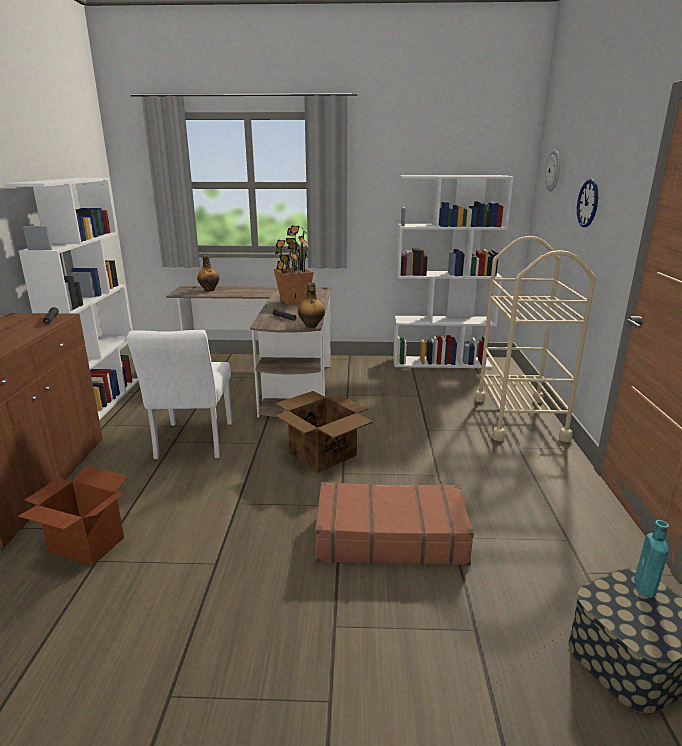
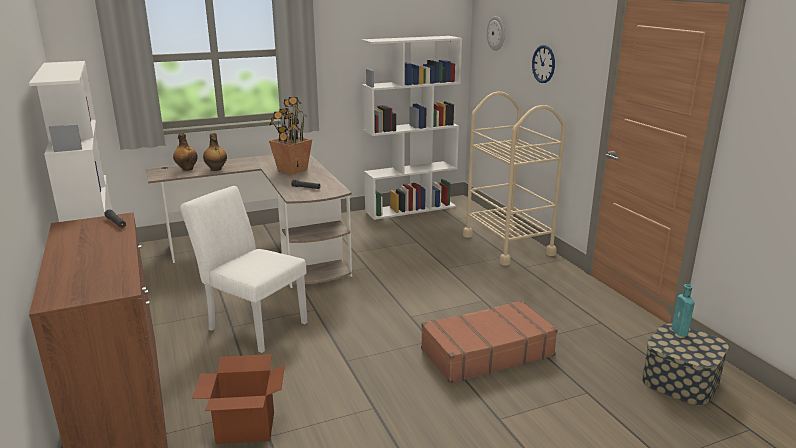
camera: 25 degrees left, 0 degrees up
(192, 443) = (252, 324): white chair -> white chair turned 150 degrees clockwise
(311, 326) = (340, 191): bottle -> bottle (216, 169)
(323, 454) = (380, 306): cardboard box -> none

